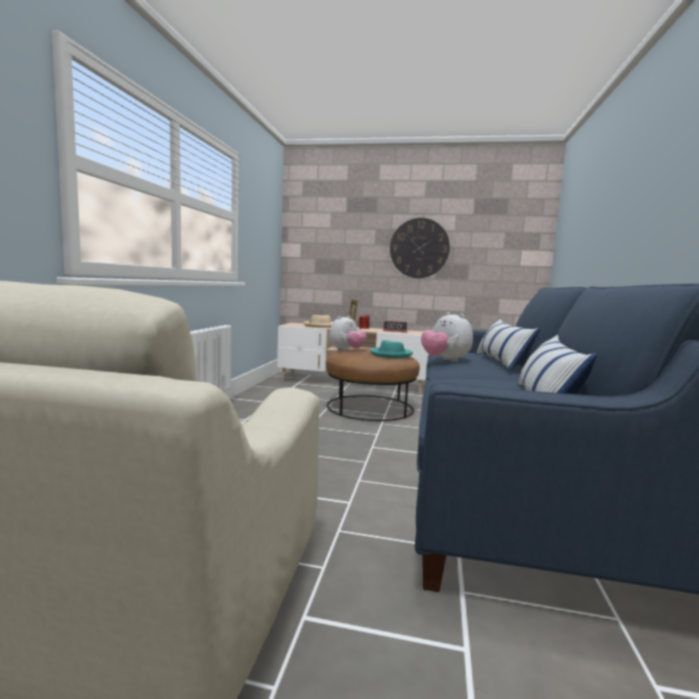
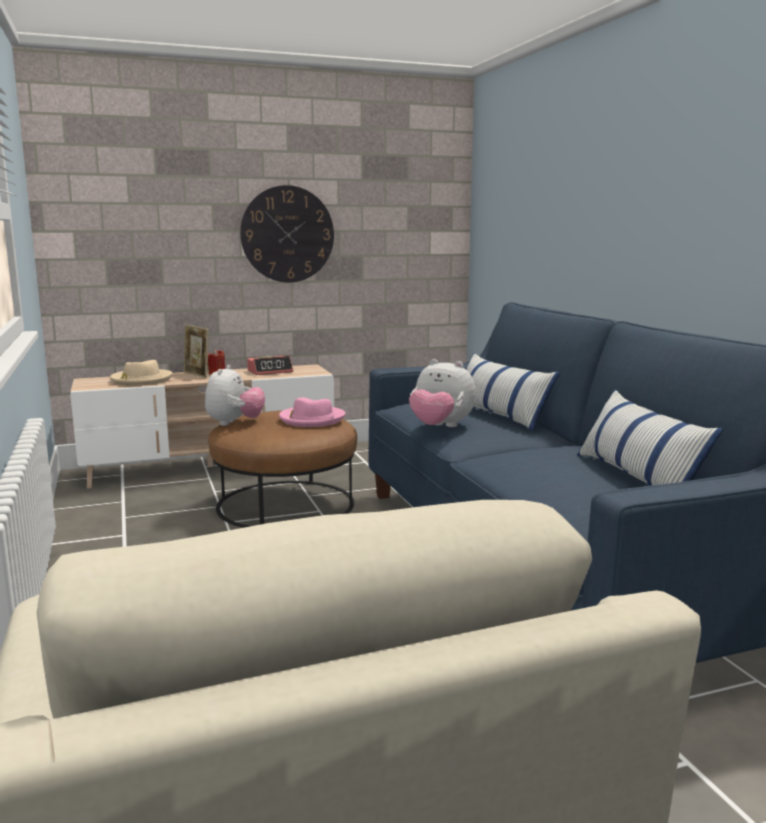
camera: 30 degrees left, 5 degrees up
(391, 354) = (311, 419): turquoise hat -> pink hat

